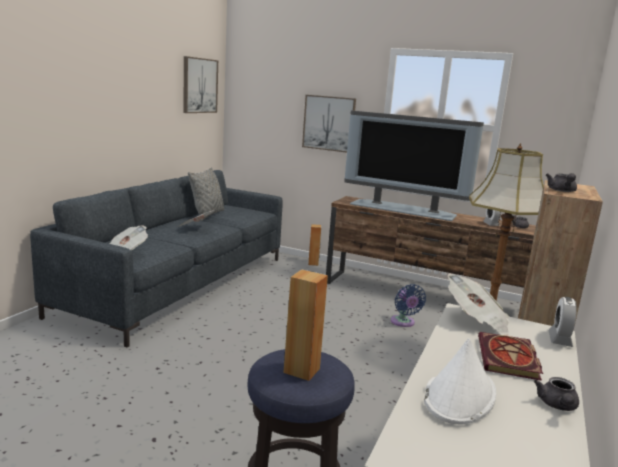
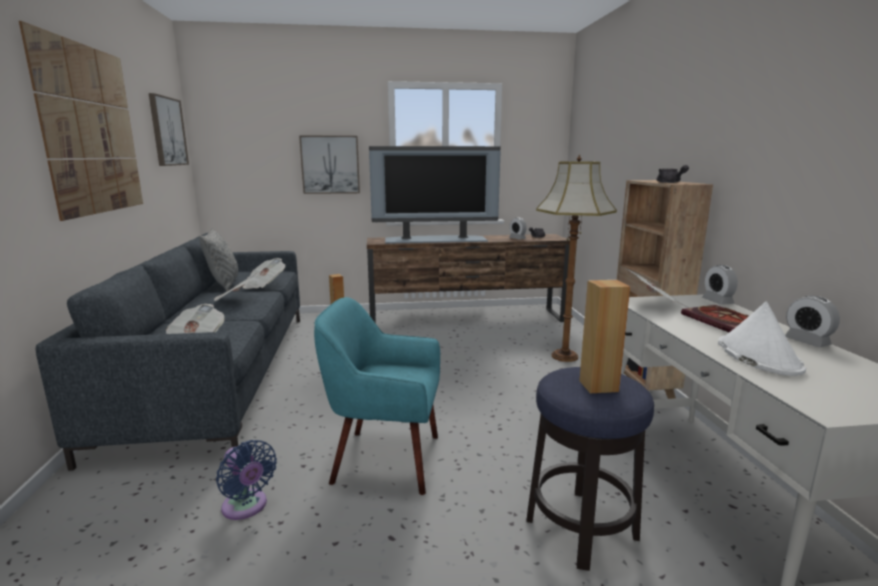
camera: 30 degrees left, 0 degrees up
(116, 86) = (91, 130): none -> picture
(213, 386) = (385, 459): none -> turquoise armchair
(234, 221) = (264, 284): none -> newspaper
(403, 323) = (475, 344): blue fan -> blue fan (246, 507)
(557, 406) = (806, 341): grey teapot -> alarm clock

